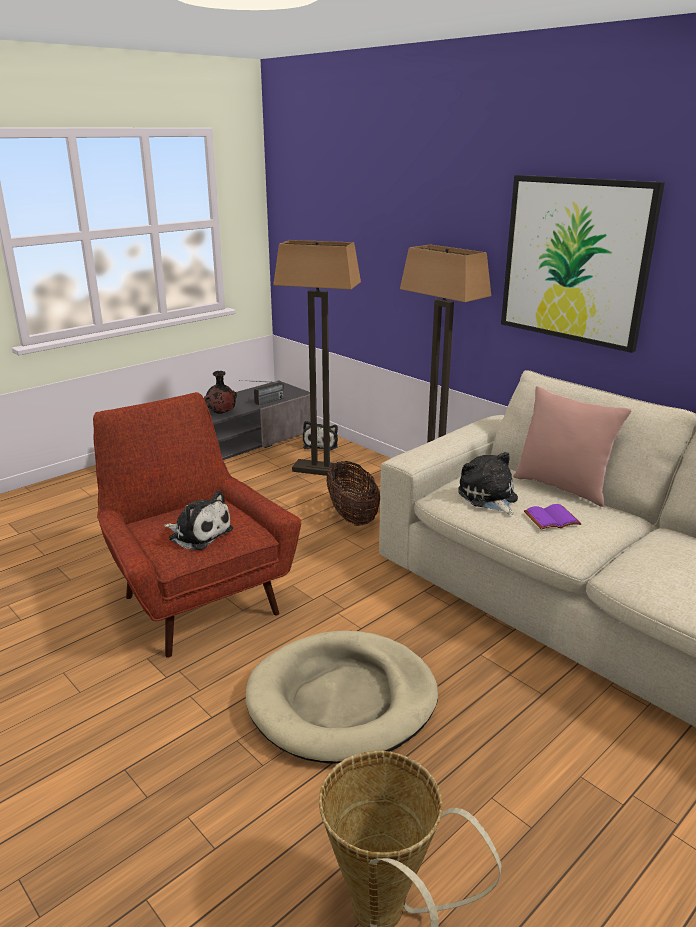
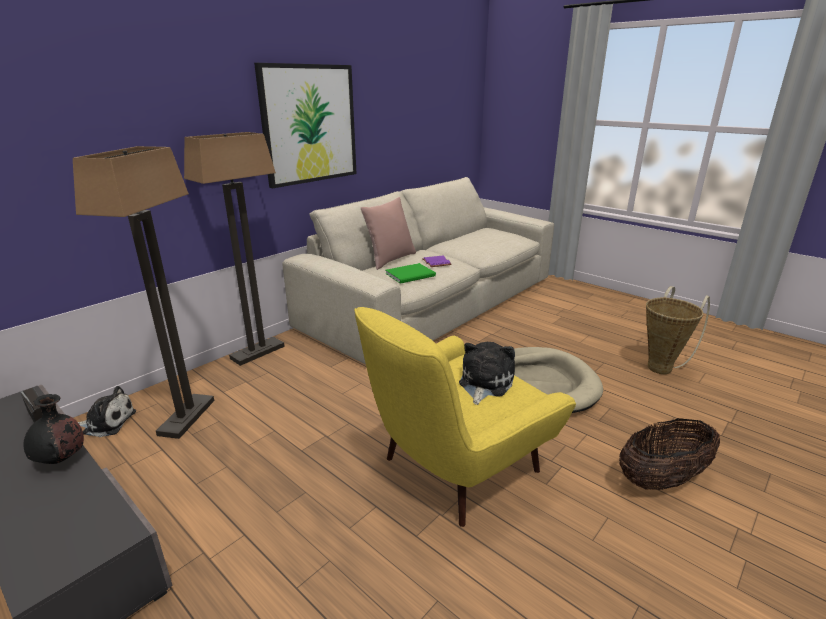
camera: 95 degrees left, 0 degrees up
(197, 599) = (454, 469): red armchair -> yellow armchair
(352, 516) = (302, 391): basket -> basket (661, 479)
(488, 497) = (412, 275): plush toy -> green book

